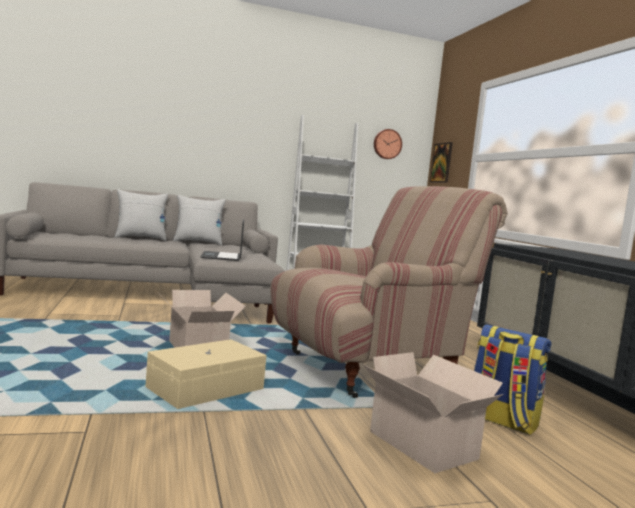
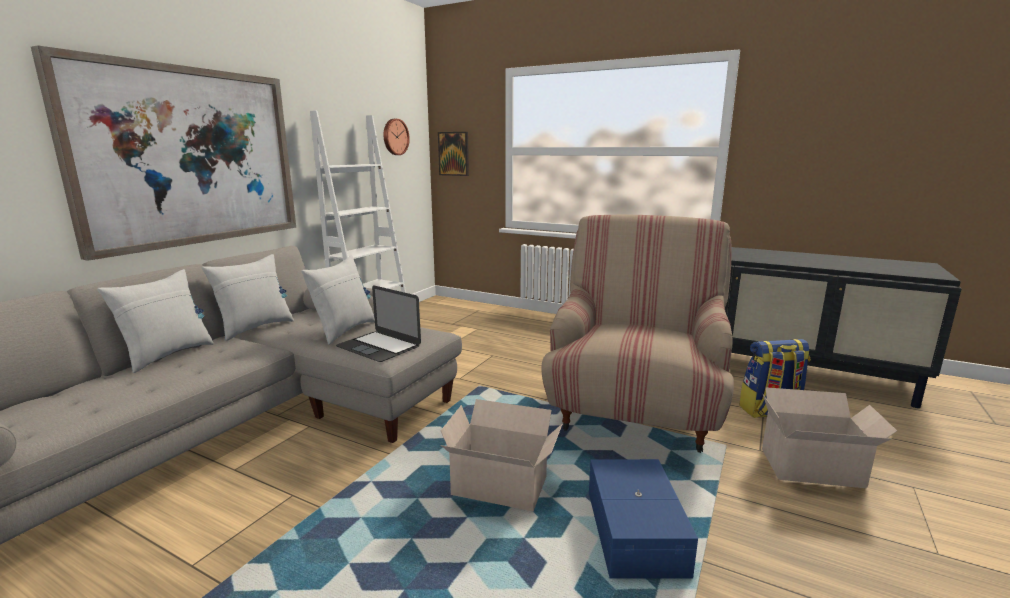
camera: 45 degrees left, 10 degrees up
(206, 136) = (189, 157): none -> picture
(207, 389) = (636, 531): beige storage box -> blue storage box
(228, 251) = (344, 331): none -> grey pillow

